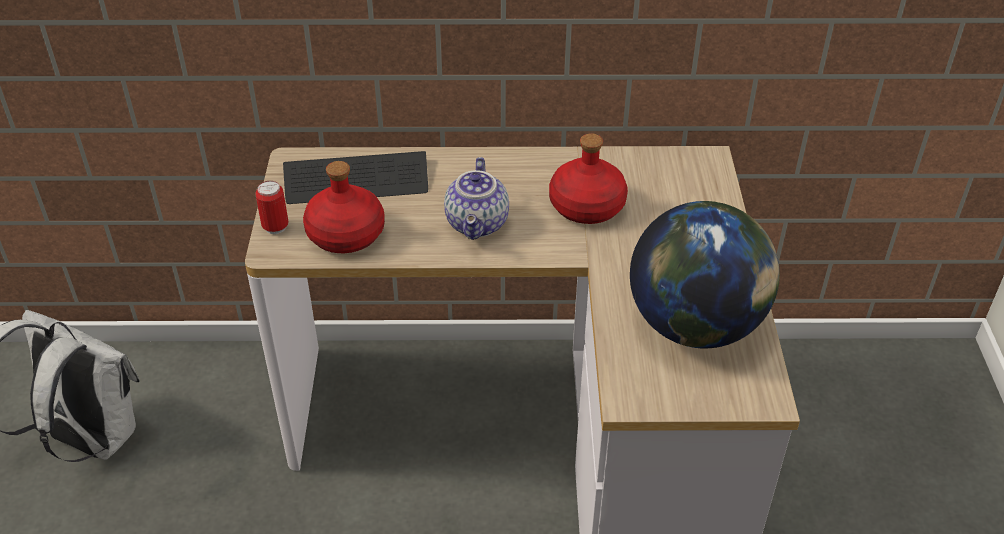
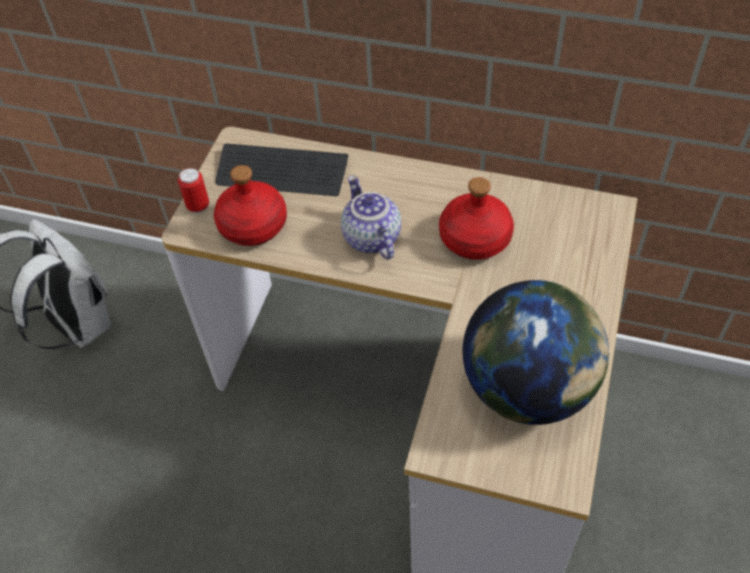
camera: 20 degrees right, 10 degrees up
(478, 224) = (370, 238): teapot -> teapot turned 135 degrees clockwise

